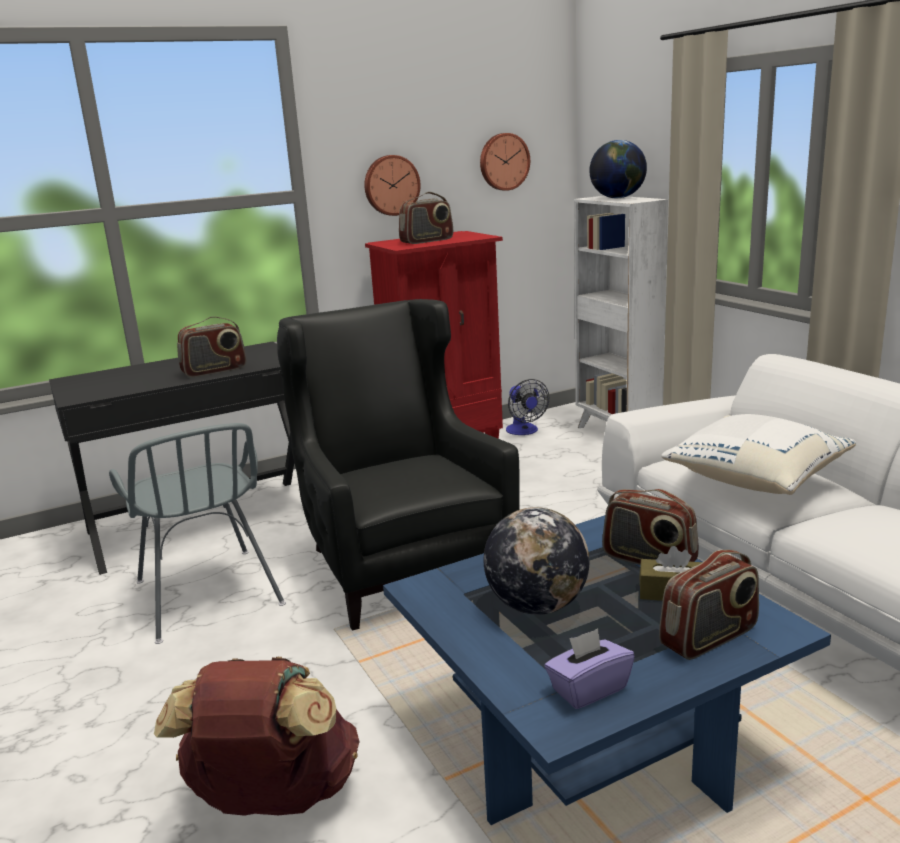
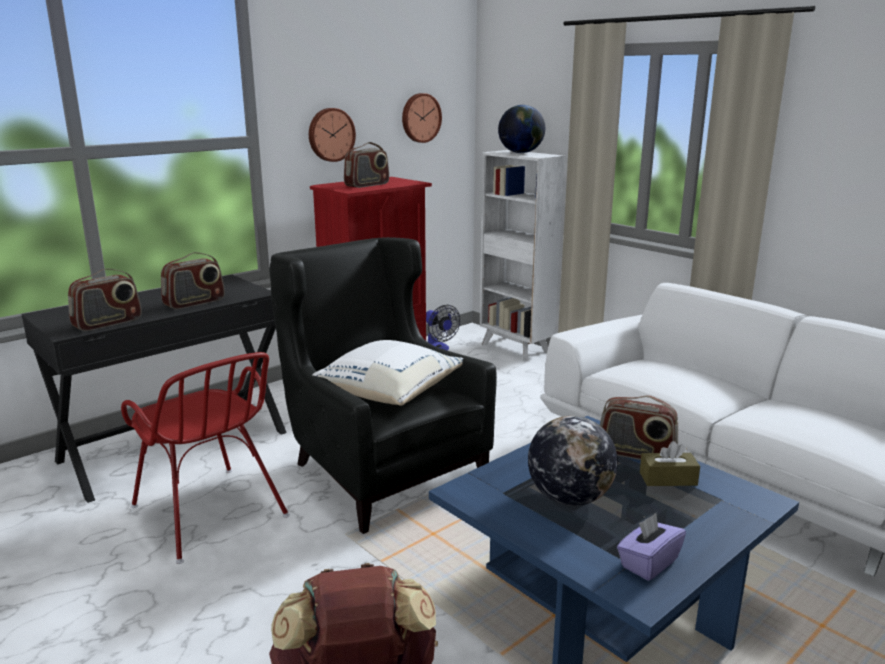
camera: 15 degrees left, 0 degrees up
(209, 596) = (211, 514): grey chair -> red chair
(709, 637) = (715, 512): radio -> radio (108, 323)
(754, 478) = (682, 383): white pillow -> white pillow (389, 392)

